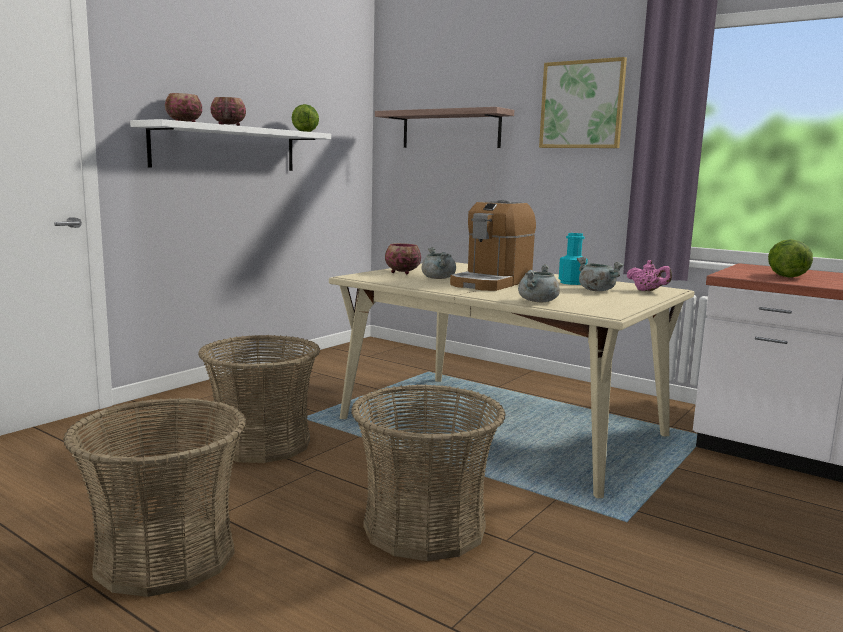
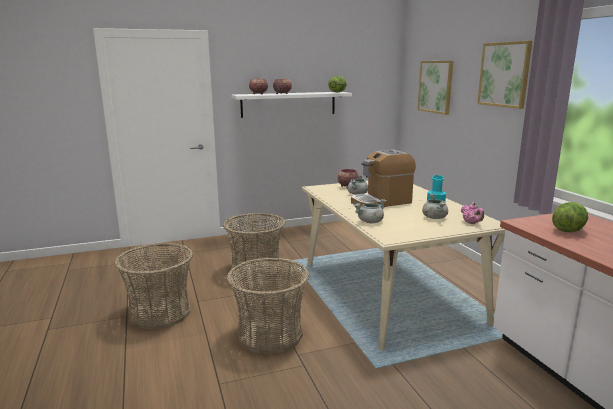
camera: 35 degrees right, 5 degrees up
(450, 129) = (436, 86): shelf -> picture

